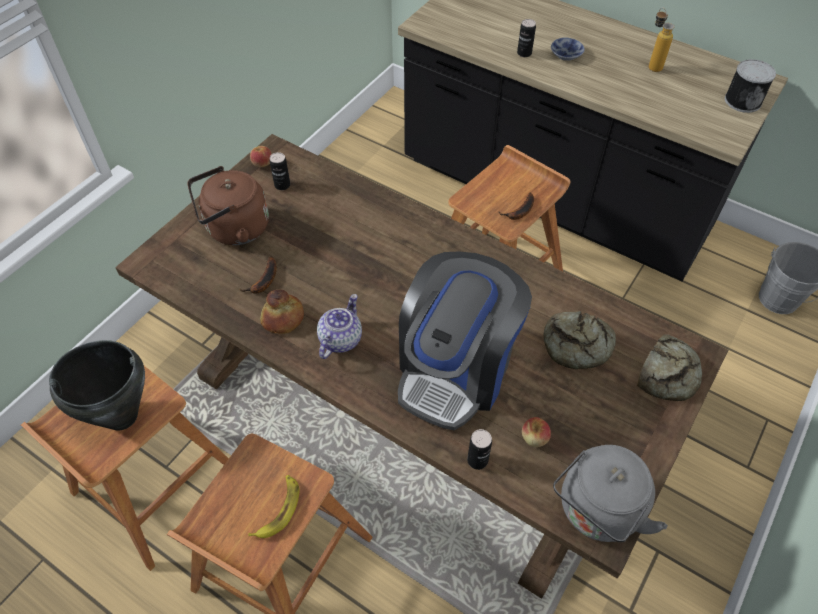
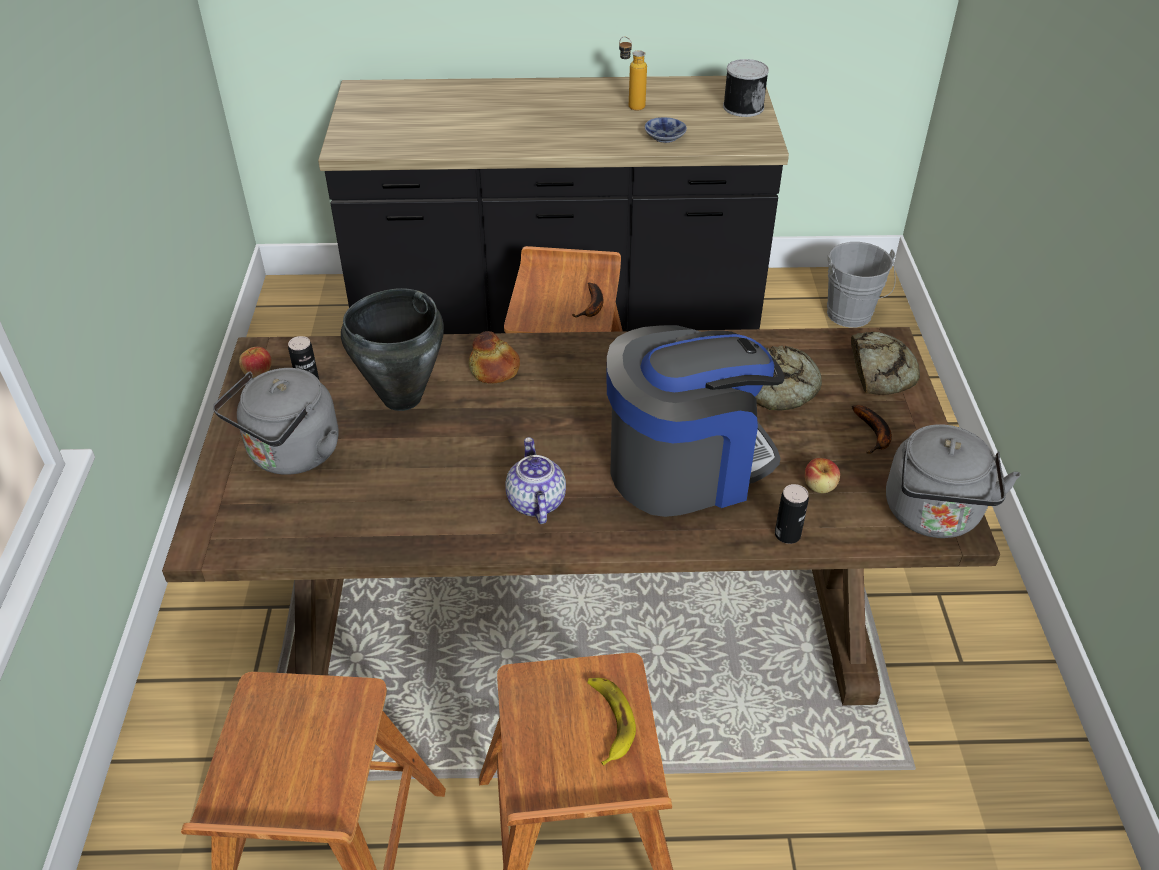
camera: 35 degrees left, 10 degrees down
(121, 416) = (312, 744): black cooking pot -> black cooking pot (401, 398)
(234, 229) = (291, 455): brown kettle -> grey kettle
(264, 281) = (385, 490): banana -> banana (874, 434)
(283, 318) = (448, 514): bread -> bread (495, 369)
(456, 369) = (686, 466): coffee machine -> coffee machine turned 105 degrees counterclockwise
(524, 53) = (491, 138): can -> none
(565, 54) = (535, 124): bowl -> bowl (663, 136)

